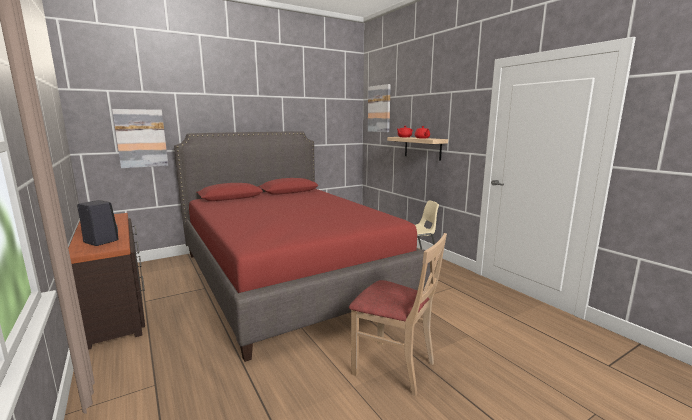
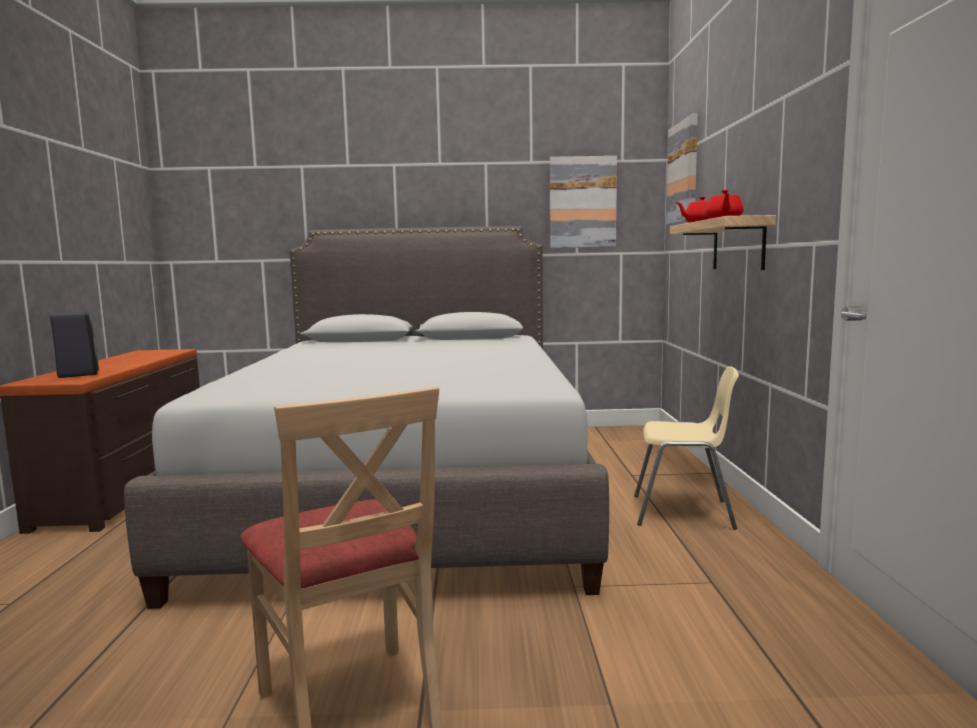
camera: 30 degrees right, 5 degrees down
(141, 138) = (249, 239): picture -> picture (582, 202)
(290, 275) = (408, 490): red bed -> grey bed

